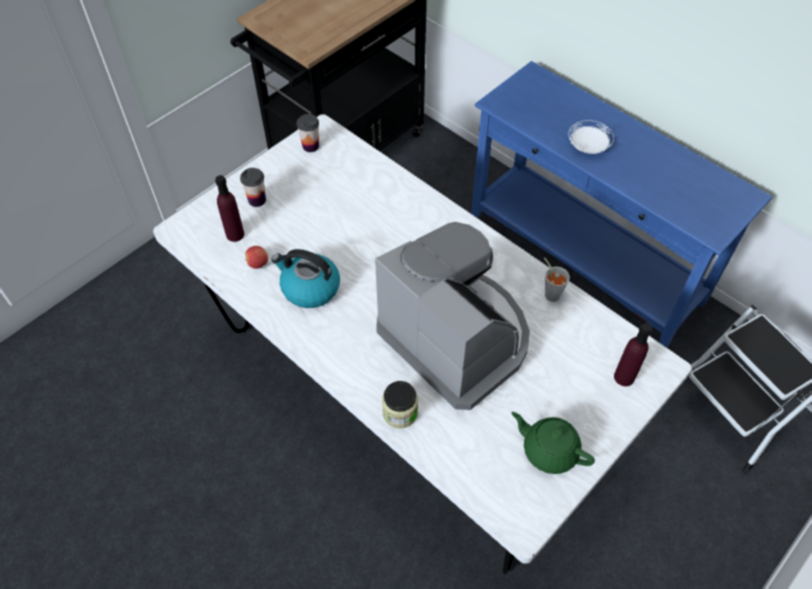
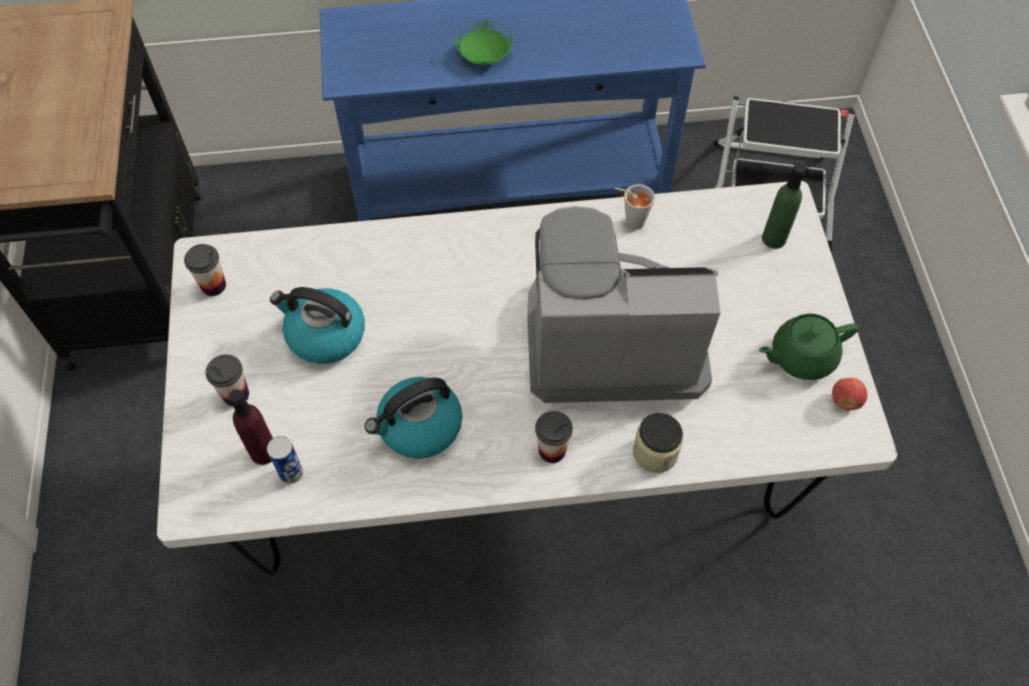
camera: 50 degrees left, 5 degrees up
(233, 254) = (291, 473): none -> can
(257, 263) = (331, 456): apple -> apple (845, 401)
(326, 209) = (324, 335): none -> kettle
(352, 359) = (552, 450): none -> cup
(588, 146) = (484, 55): white plate -> green plate
(624, 377) = (774, 238): purple bottle -> green bottle

